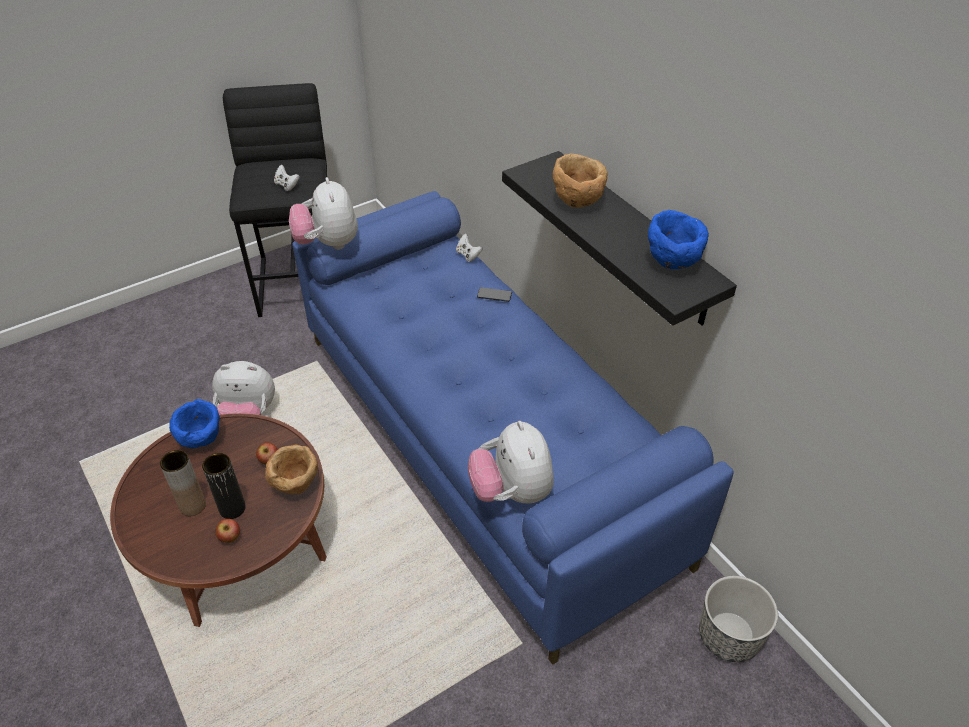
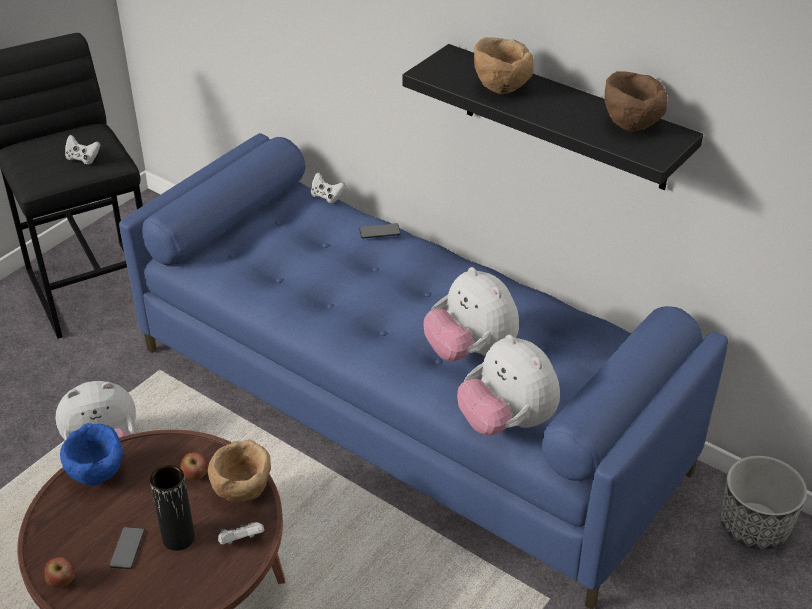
camera: 20 degrees left, 5 degrees down
(192, 505) = (127, 548): brown vase -> phone
(230, 538) = (194, 569): apple -> apple (62, 582)
(275, 525) = (241, 541): none -> white game controller
(328, 243) = (169, 212): plush toy -> plush toy (470, 351)
(672, 262) = (631, 125): blue bowl -> brown bowl

